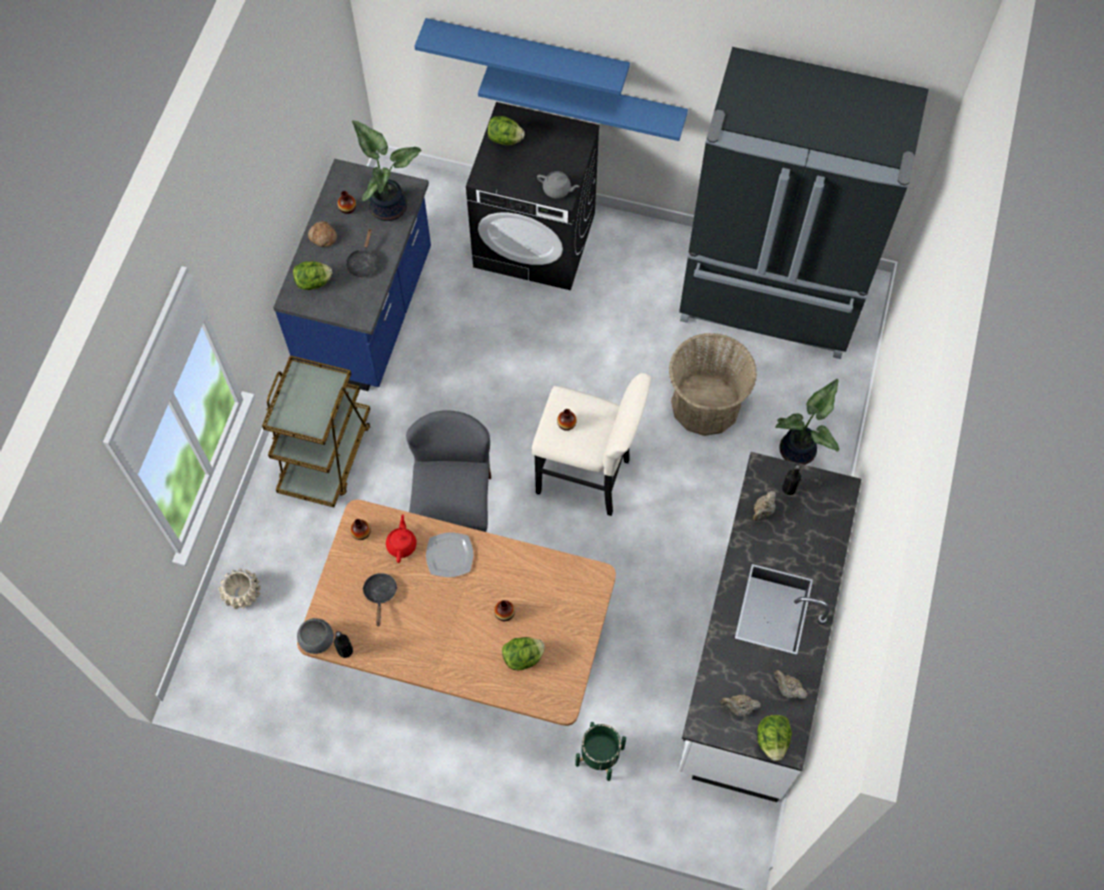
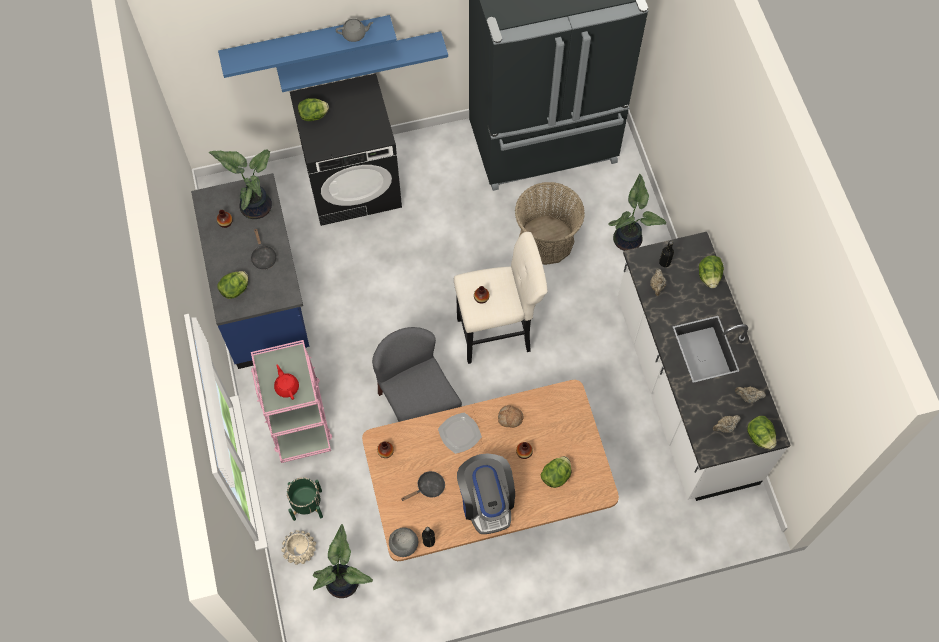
camera: 30 degrees left, 0 degrees up
(266, 650) = (344, 581): none -> potted plant
(322, 237) = (220, 253): bread -> bread (510, 418)
(326, 455) = (298, 417): brown cart -> pink cart
(380, 594) = (428, 487): black frying pan -> black frying pan turned 90 degrees clockwise
(402, 544) = (420, 444): red teapot -> red teapot (287, 387)
(432, 642) = (486, 500): none -> coffee machine
(557, 190) = (375, 134): grey teapot -> grey teapot (355, 34)
(599, 756) = (626, 521): green planter -> green planter (307, 505)
(830, 530) = (709, 276): none -> lettuce

